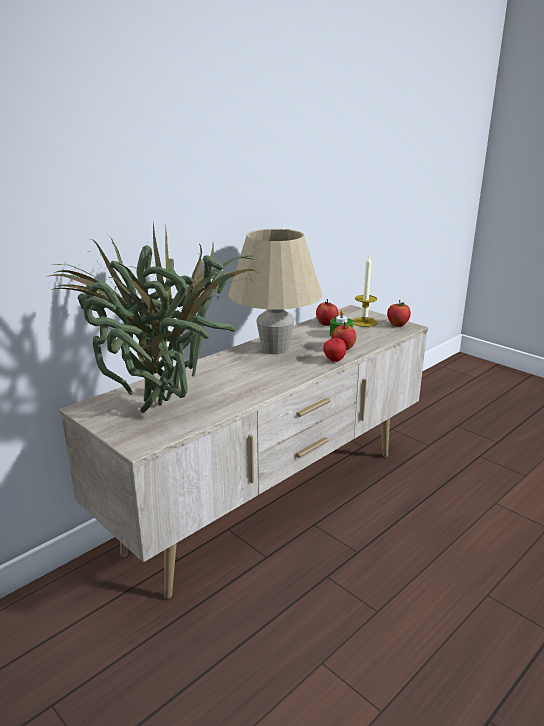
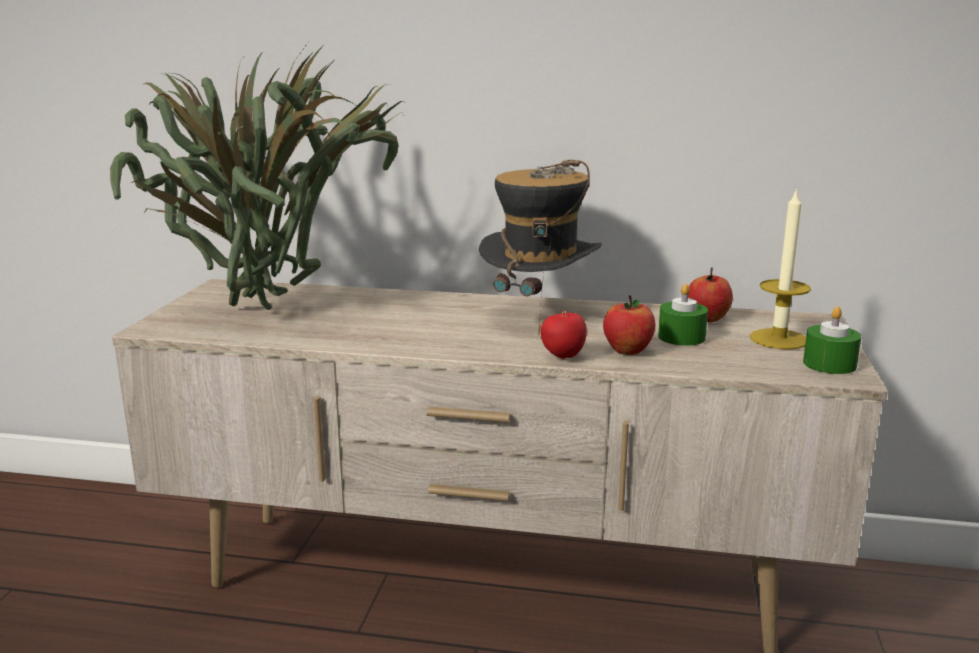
camera: 55 degrees right, 5 degrees down
(275, 349) = (539, 315): beige table lamp -> hat
(397, 325) = (829, 364): apple -> green candle

